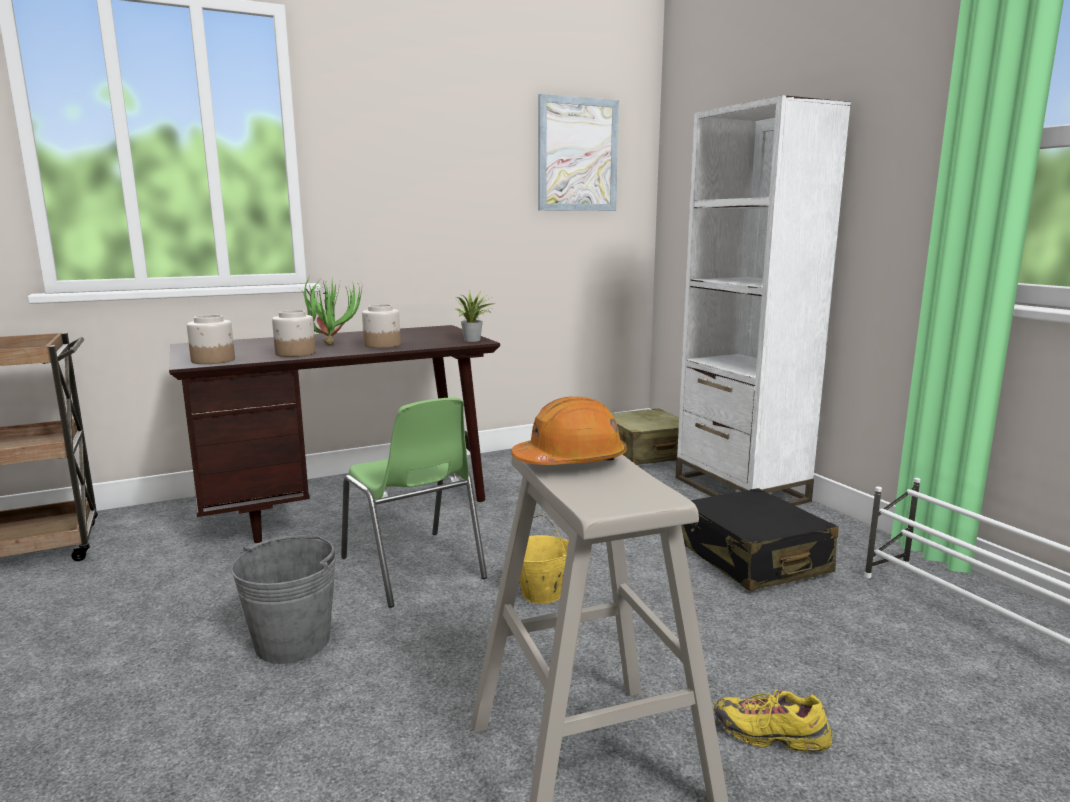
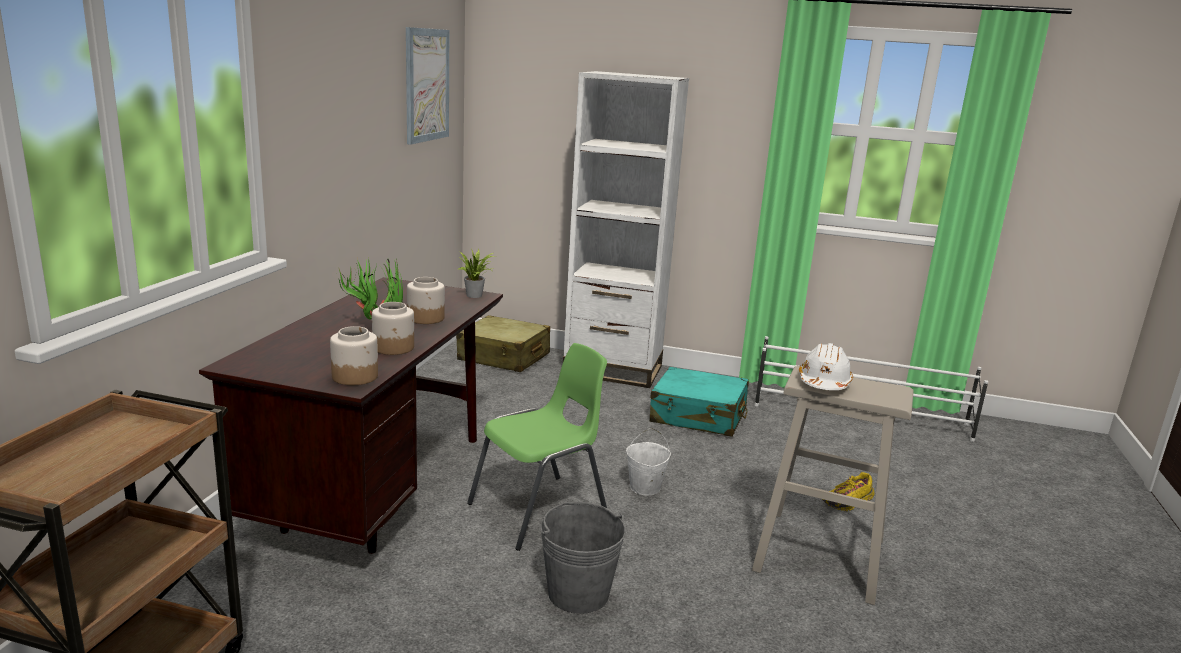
camera: 50 degrees left, 5 degrees up
(413, 569) = (541, 510): green chair -> green chair turned 45 degrees counterclockwise
(542, 594) = (645, 487): yellow bucket -> white bucket
(570, 461) = (824, 382): orange hard hat -> white hard hat
(753, 559) = (698, 416): black suitcase -> turquoise suitcase

